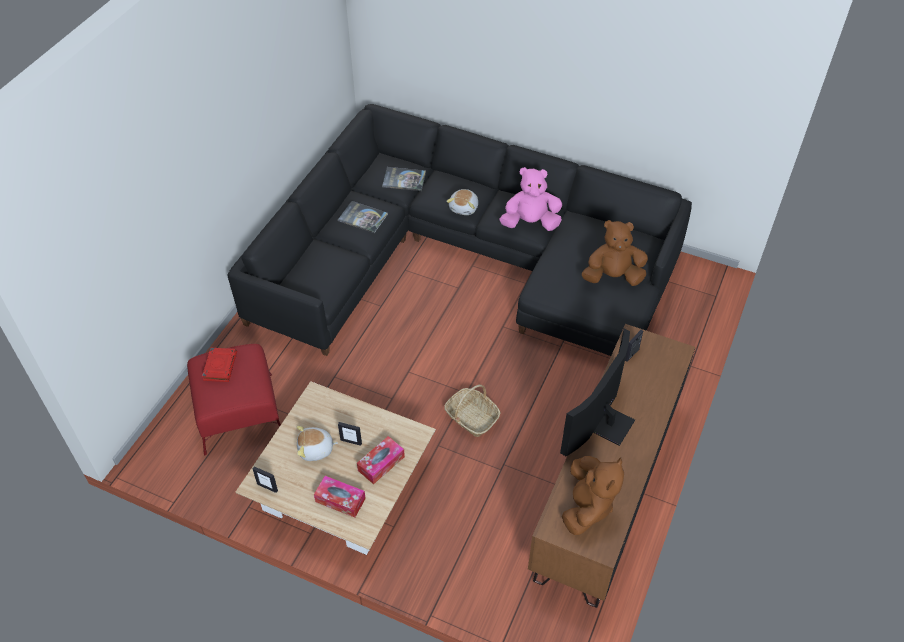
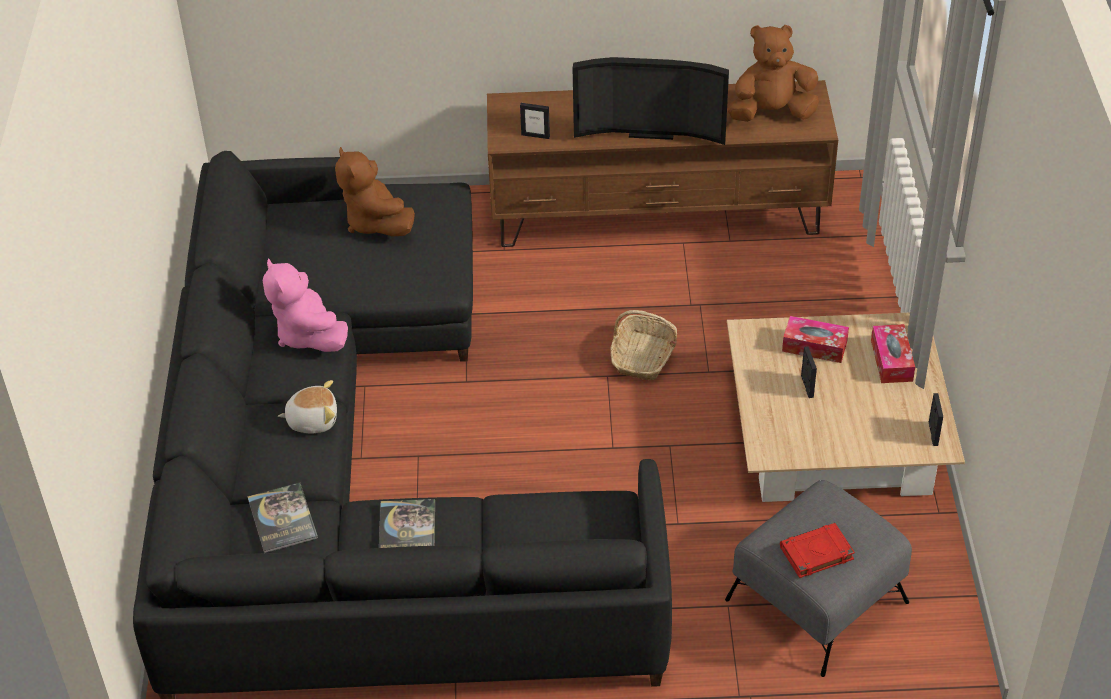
camera: 115 degrees left, 5 degrees down
(239, 412) = (815, 601): red ottoman -> grey ottoman
(316, 450) = (845, 414): plush toy -> none

